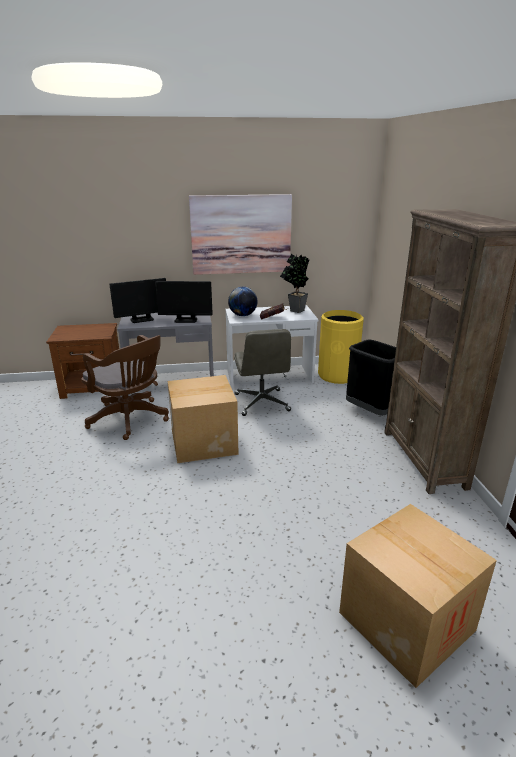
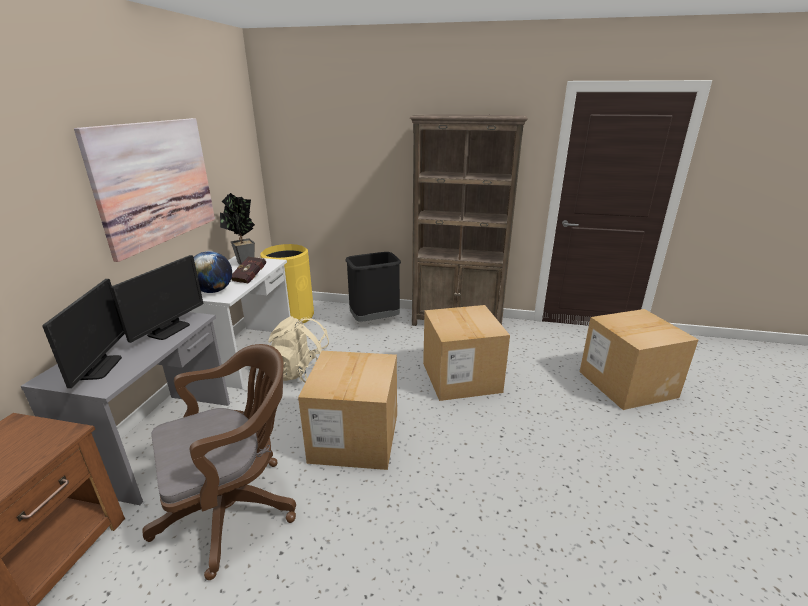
camera: 70 degrees left, 0 degrees up
(262, 403) = (302, 374): grey office chair -> beige backpack
(315, 478) = (461, 377): none -> cardboard box

